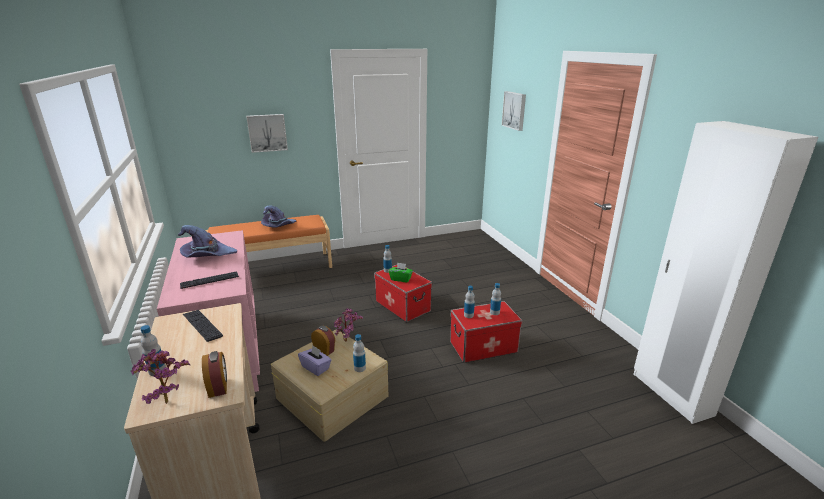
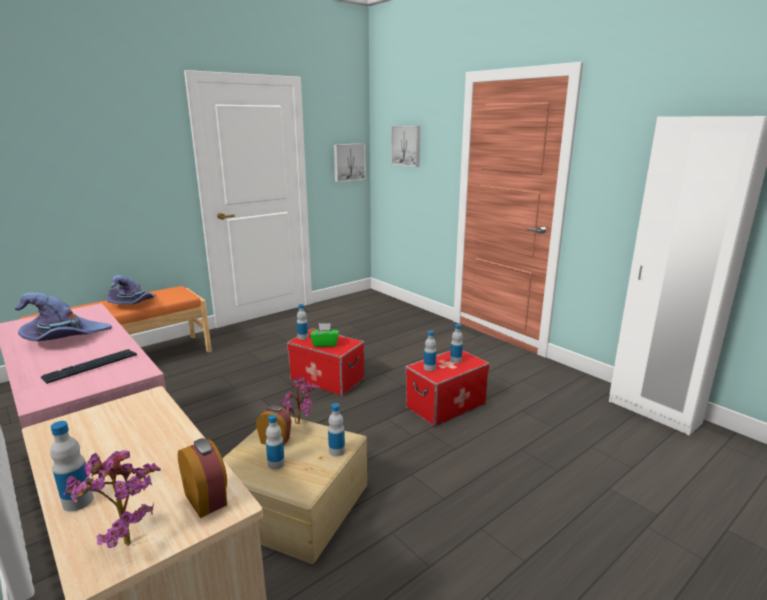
camera: 20 degrees left, 5 degrees down
(202, 326) = (118, 424): keyboard -> none
(267, 132) = (103, 178): picture -> picture (348, 162)
(316, 367) = (276, 464): purple tissue box -> bottle

